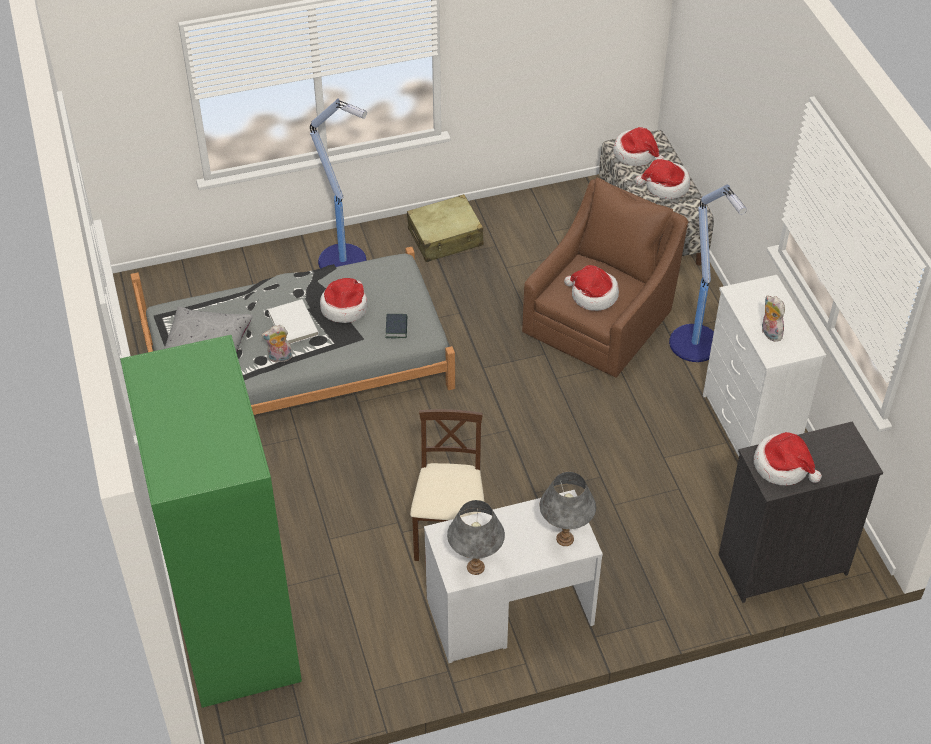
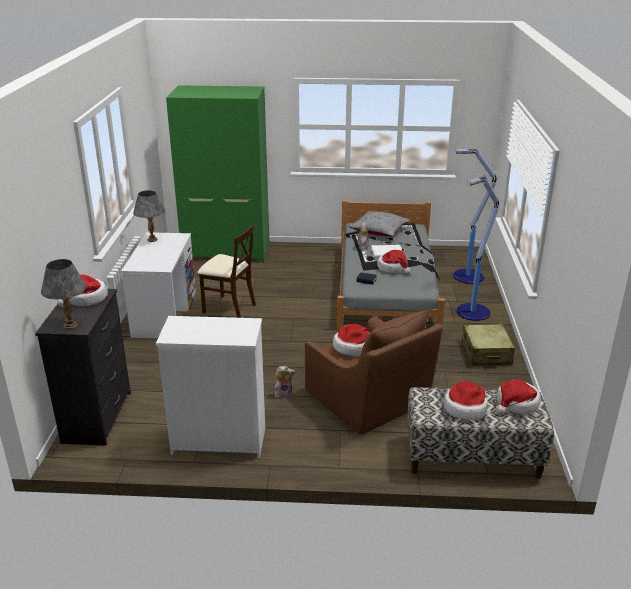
camera: 110 degrees right, 20 degrees down
(565, 538) = (142, 263): grey table lamp -> grey table lamp (70, 326)
(695, 344) = (318, 440): floor lamp -> floor lamp (467, 276)
(769, 333) = (198, 325): plush toy -> plush toy (284, 394)

